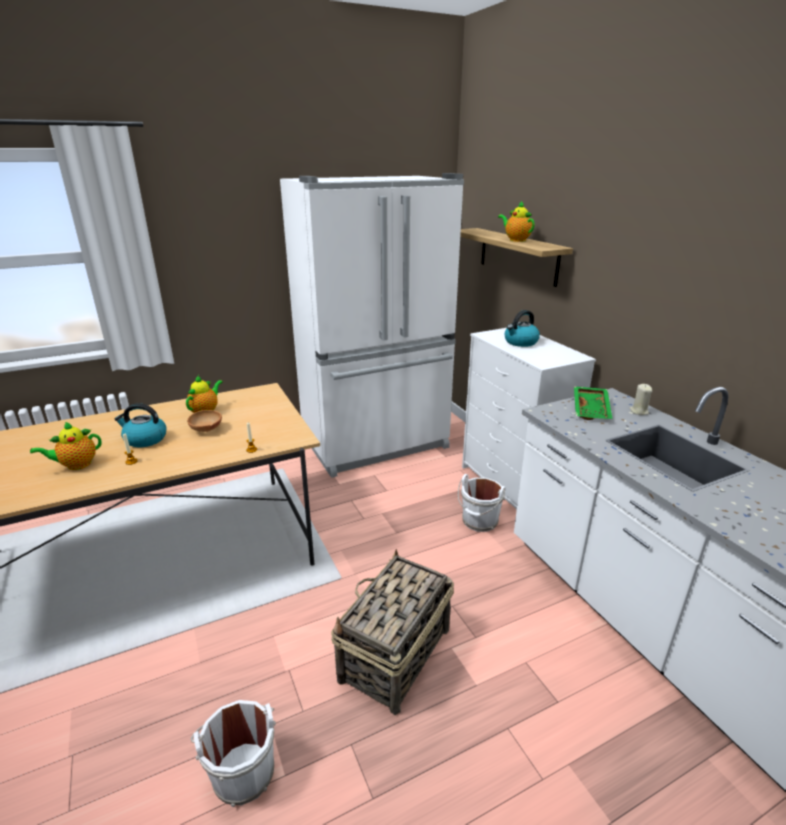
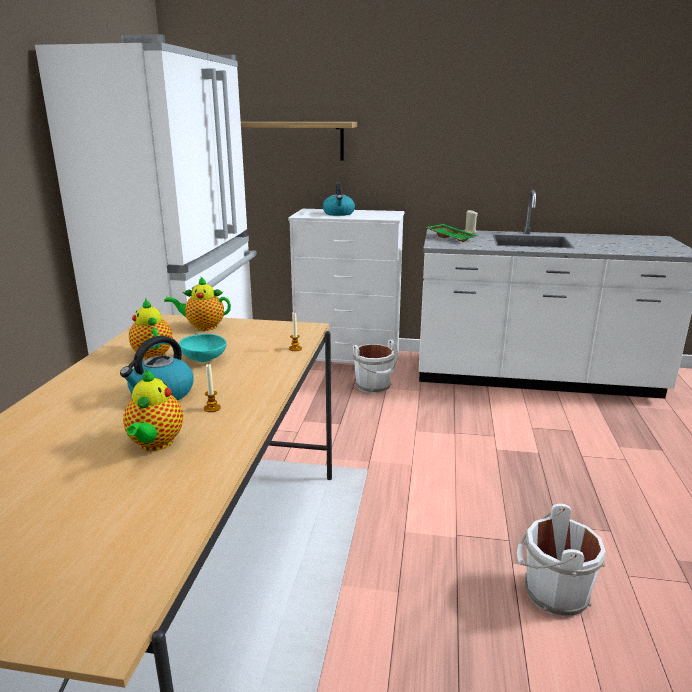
camera: 55 degrees left, 5 degrees down
(206, 430) = (205, 360): brown bowl -> turquoise bowl
(394, 655) = (483, 475): basket -> none
(516, 240) = (297, 121): teapot -> teapot (203, 327)

